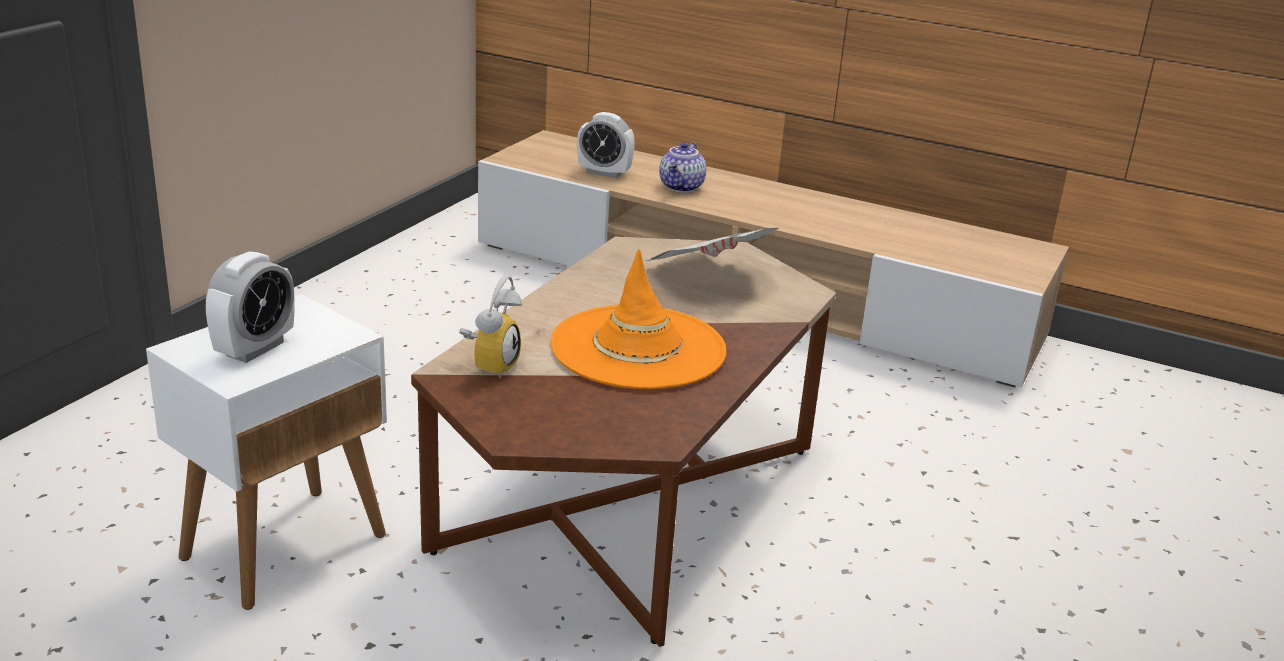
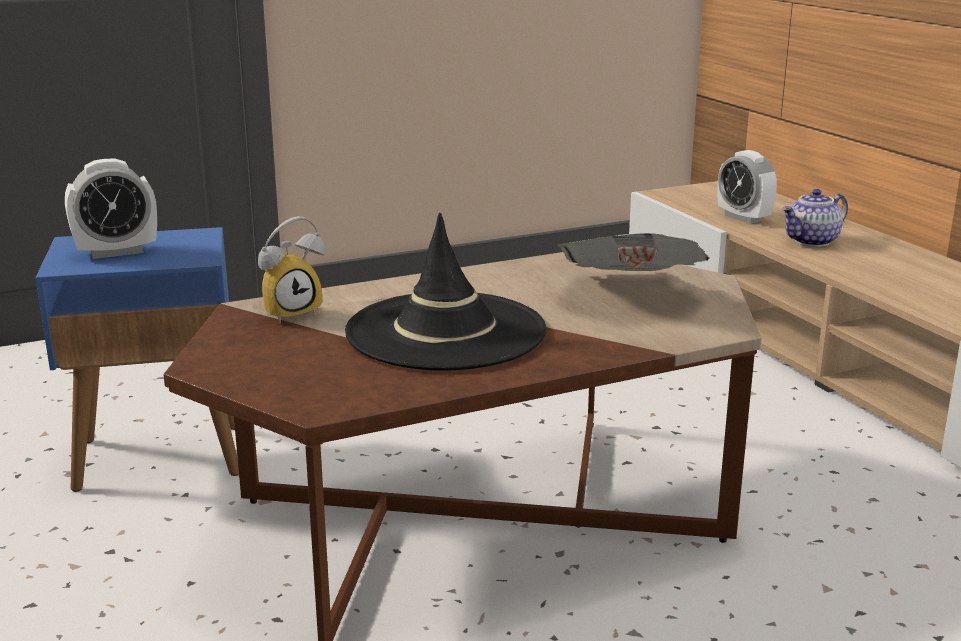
camera: 40 degrees right, 5 degrees down
(286, 545) = (162, 456): white side table -> blue side table
(638, 348) = (445, 332): orange hat -> black hat

